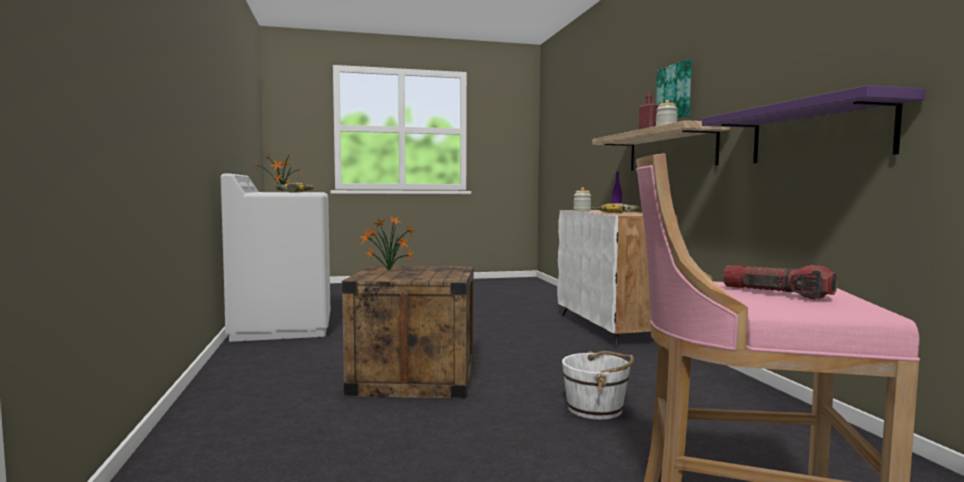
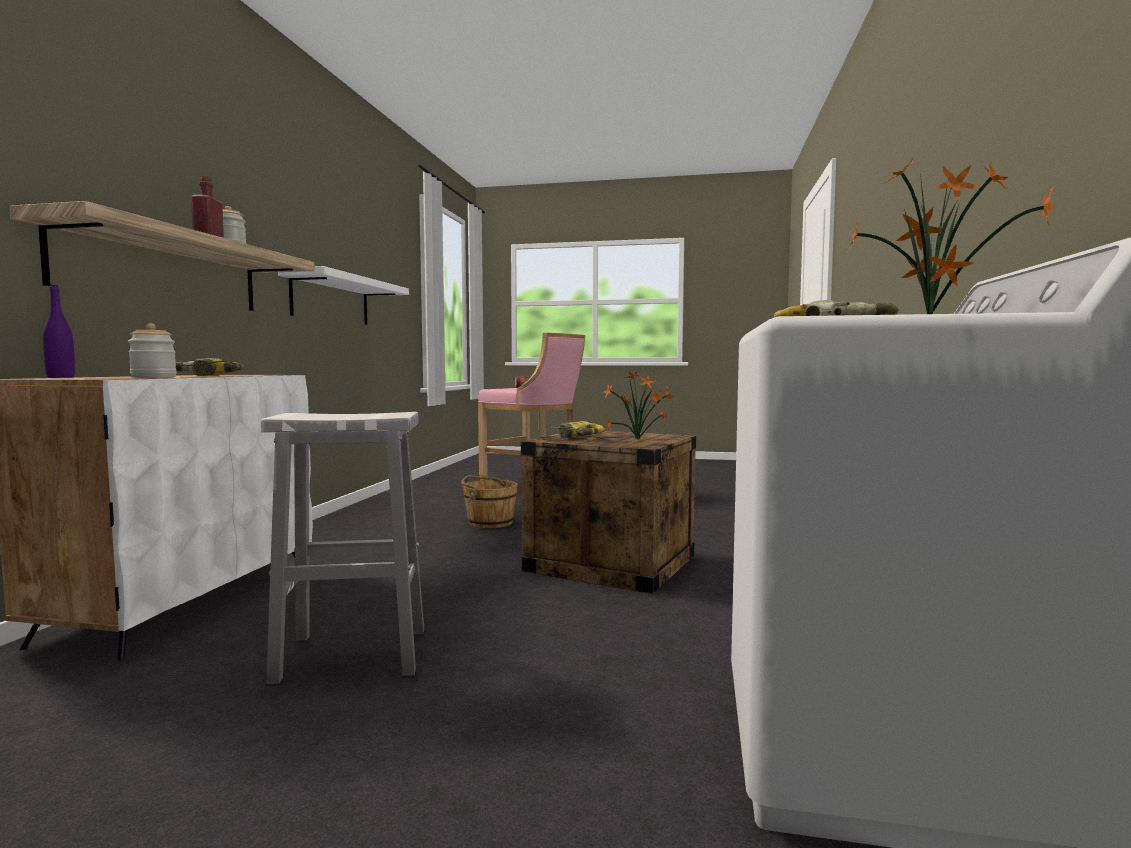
camera: 155 degrees left, 0 degrees up
(446, 272) = (574, 436): none -> power drill
(486, 324) = (349, 655): none -> white stool
(596, 409) = (489, 522): white bucket -> brown bucket
(675, 92) = (167, 179): picture -> none
(817, 133) = (331, 300): purple shelf -> white shelf

